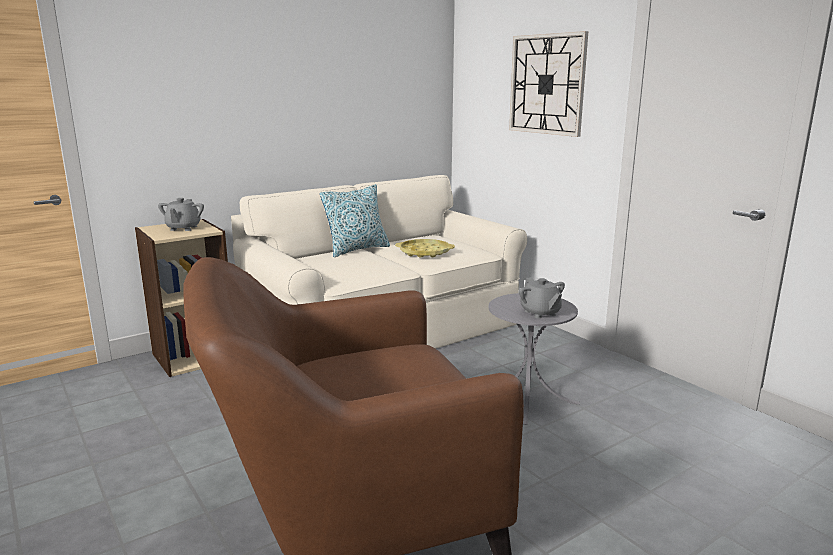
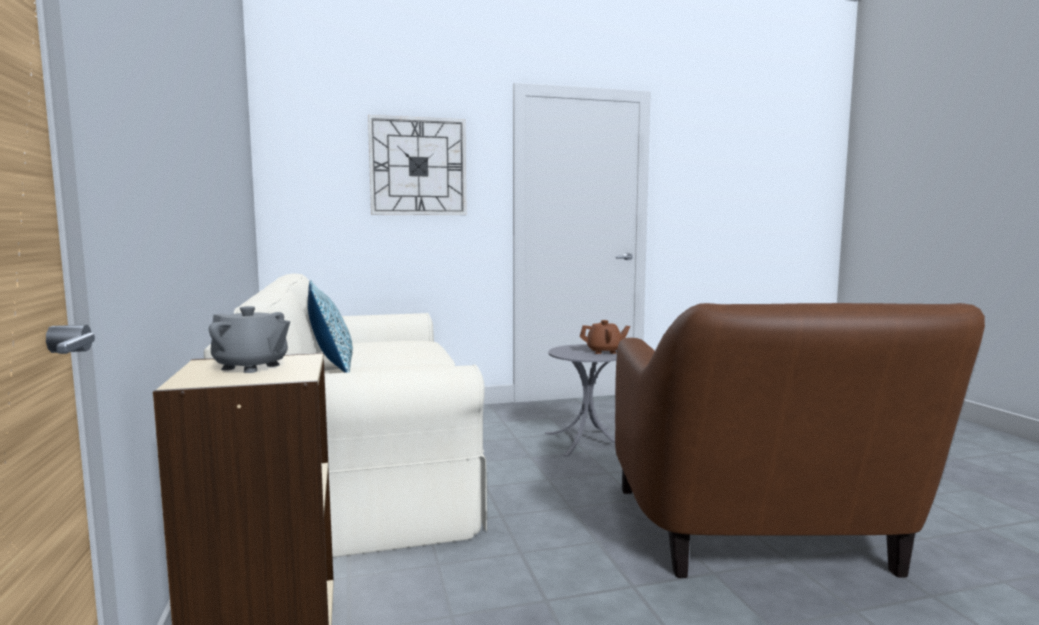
camera: 70 degrees left, 10 degrees down
(425, 252) = (400, 351): yellow tray -> none
(540, 313) = (604, 351): grey teapot -> brown teapot

